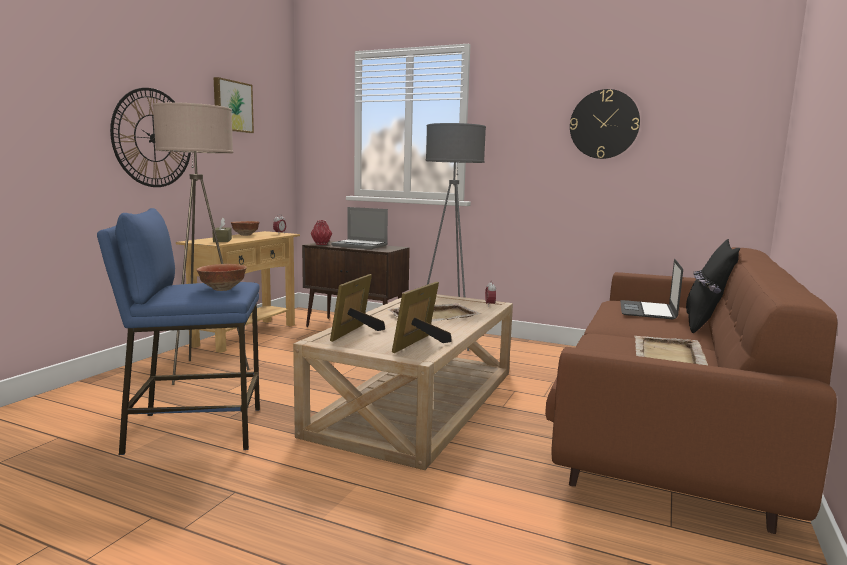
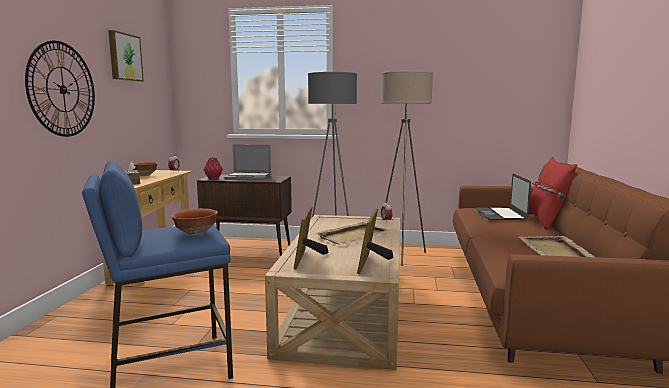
camera: 15 degrees left, 0 degrees up
(204, 371) = (137, 307): beige floor lamp -> beige floor lamp (401, 256)
(604, 124) = (445, 71): wall clock -> none
(705, 324) = (546, 221): black pillow -> red pillow

